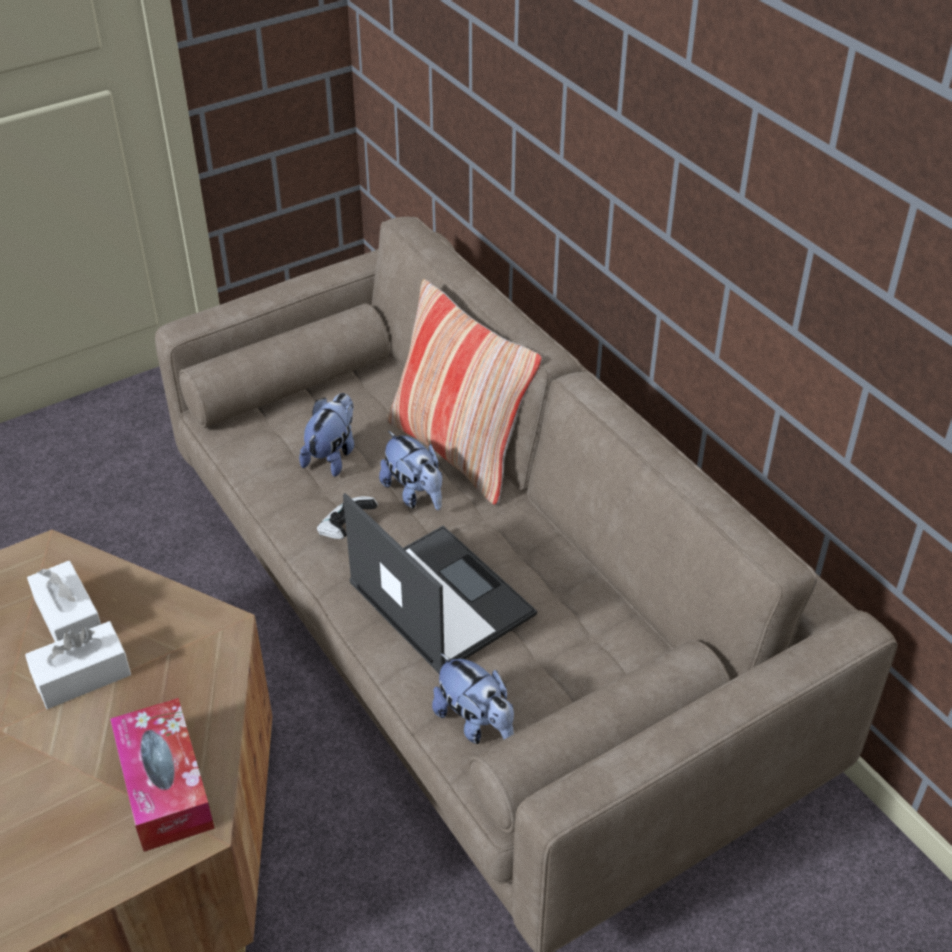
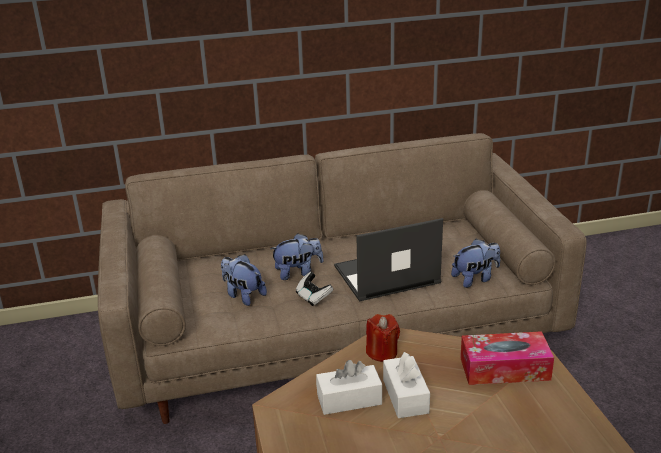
camera: 70 degrees left, 15 degrees down
(182, 630) = (382, 352): none -> red candle
(458, 451) = (271, 254): pillow -> none

